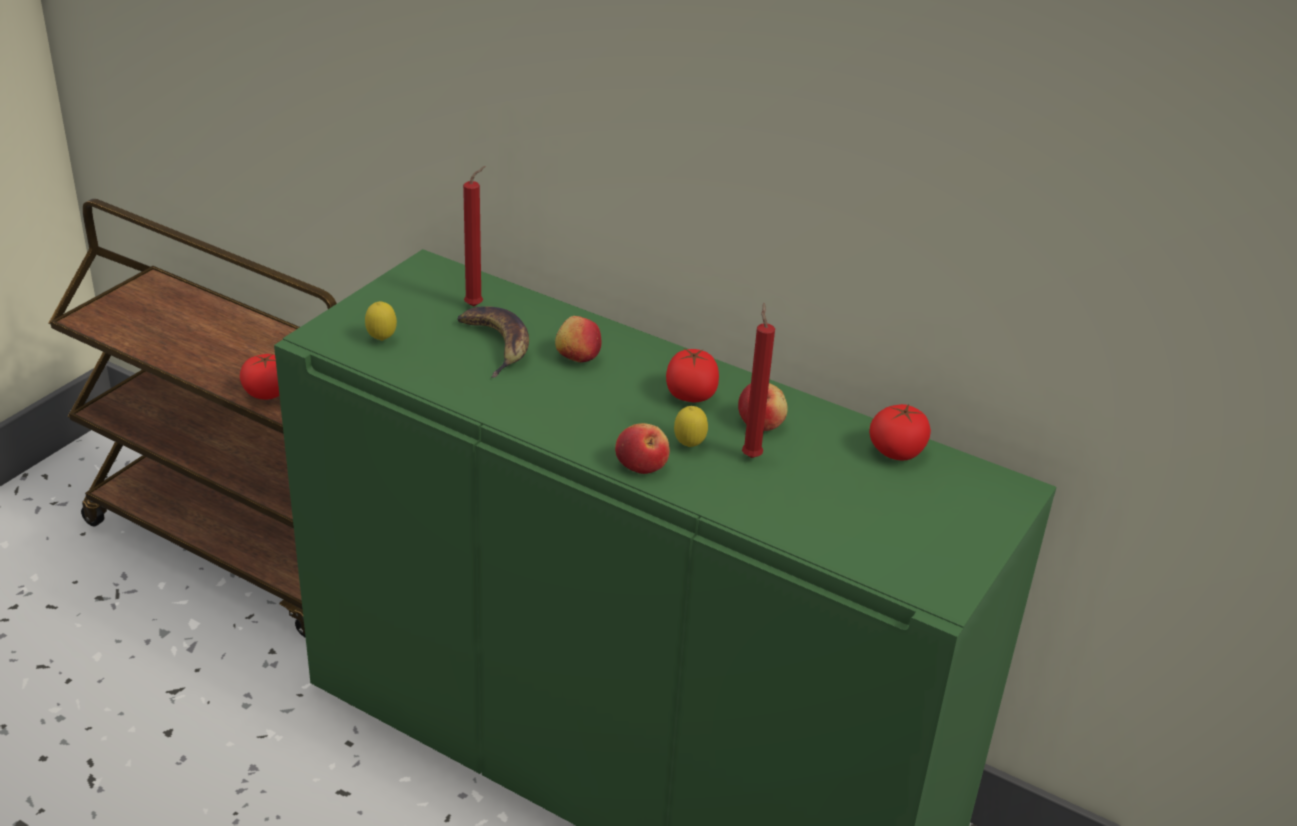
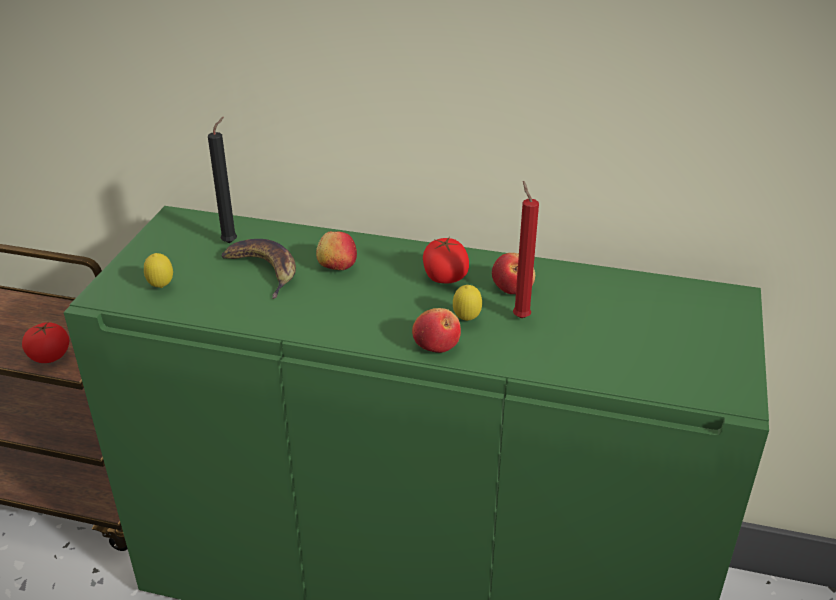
camera: 15 degrees left, 0 degrees up
(476, 305) = (231, 242): red candle -> black candle
(896, 451) = (629, 287): tomato -> none

